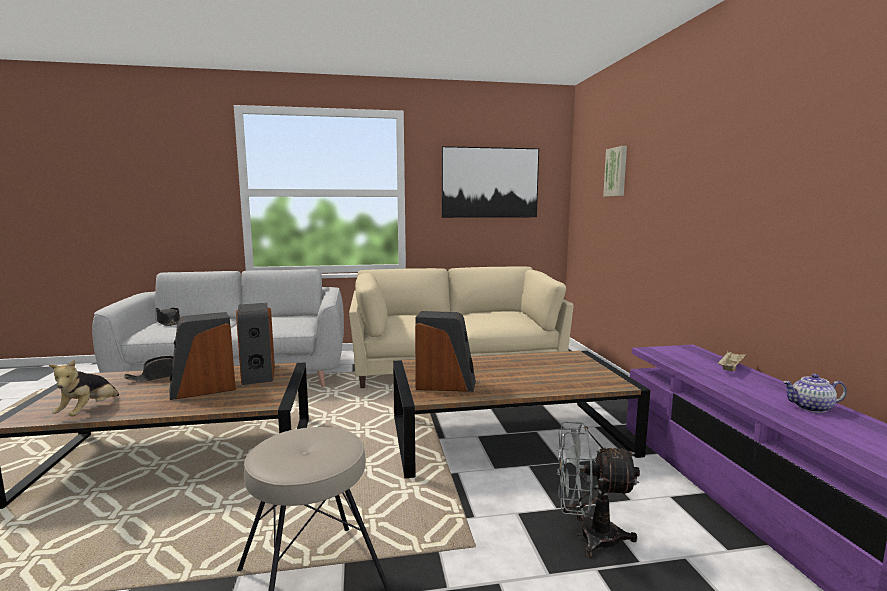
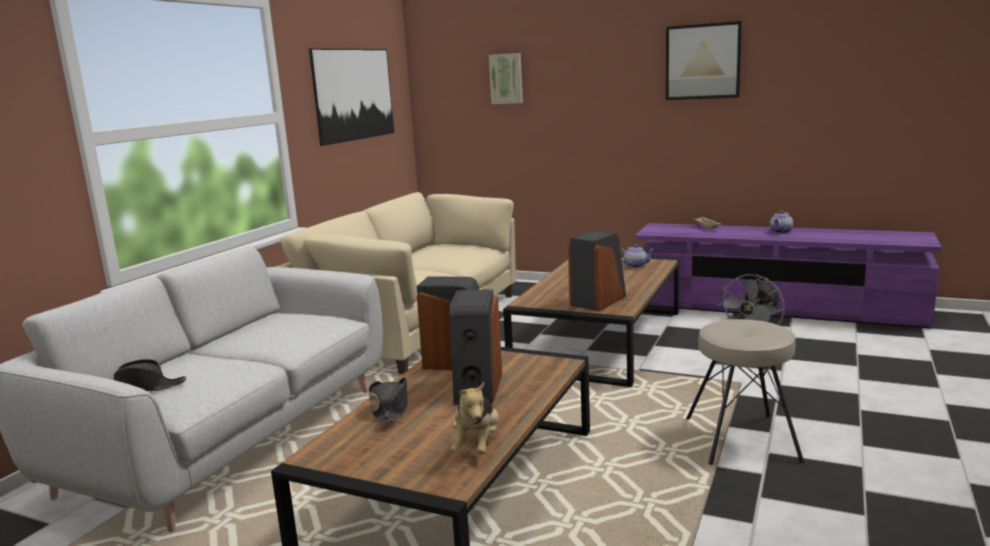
camera: 55 degrees left, 5 degrees up
(89, 411) = (477, 445): plush toy -> plush toy turned 60 degrees clockwise
(584, 377) = (635, 265): none -> teapot
(773, 140) = (702, 61): none -> picture

